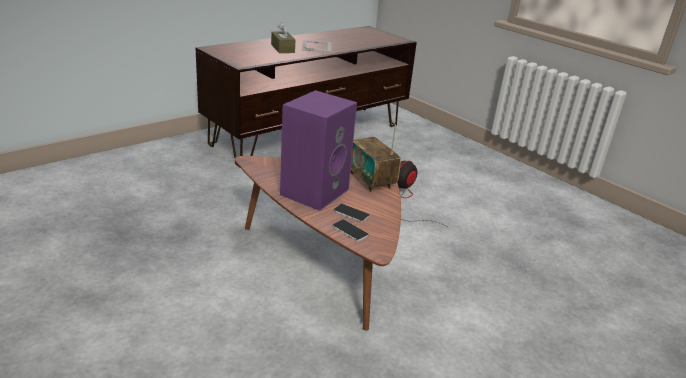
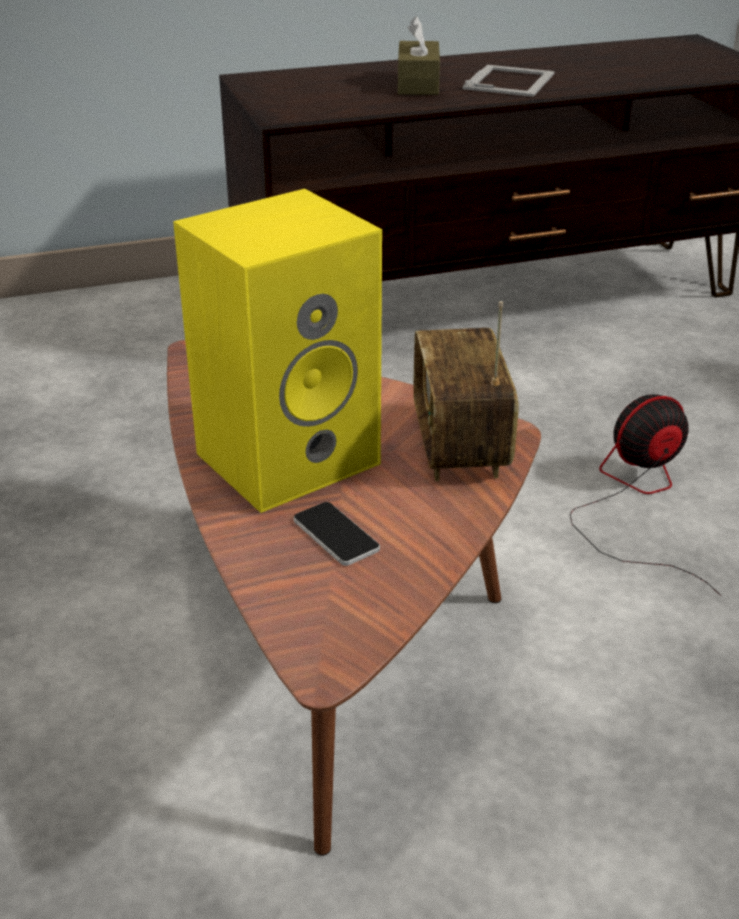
camera: 25 degrees right, 5 degrees up
(314, 191) = (289, 456): purple speaker -> yellow speaker
(350, 231) = (294, 586): phone -> none

